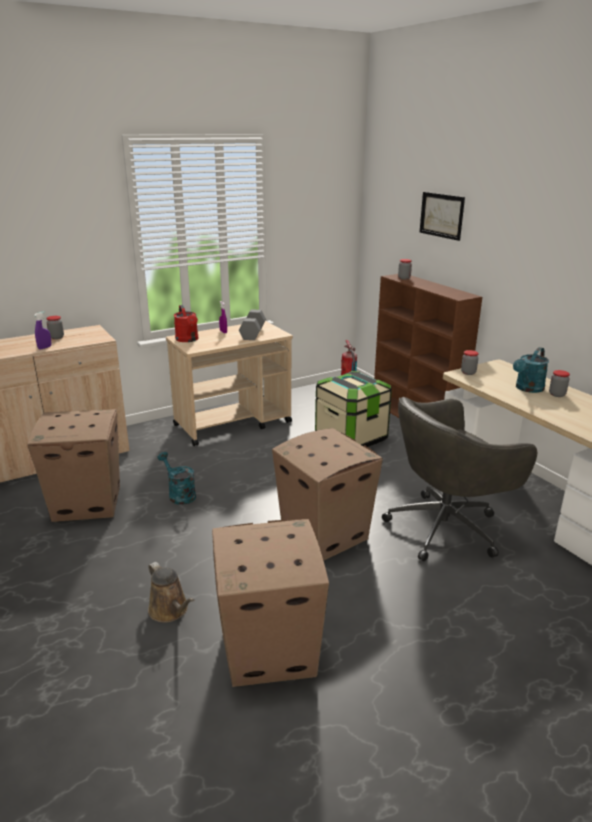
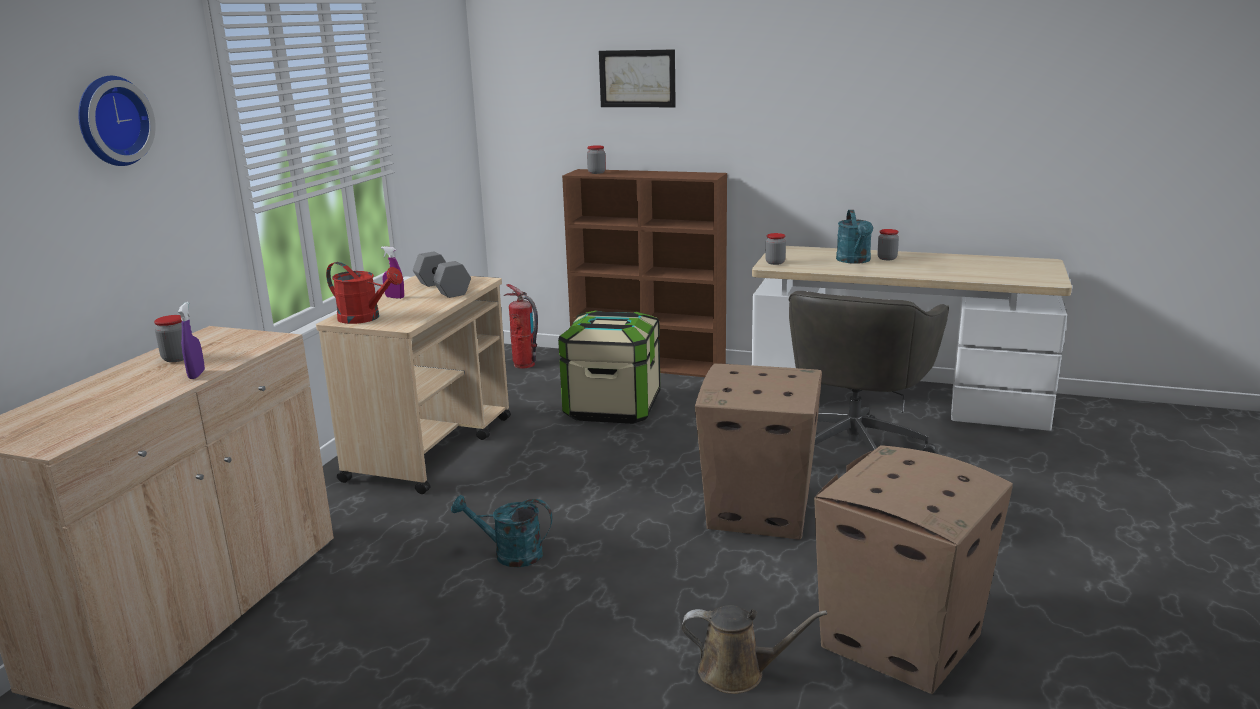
camera: 40 degrees left, 5 degrees down
(51, 215) = (110, 121): none -> wall clock
(88, 503) = (387, 628): cardboard box -> none

